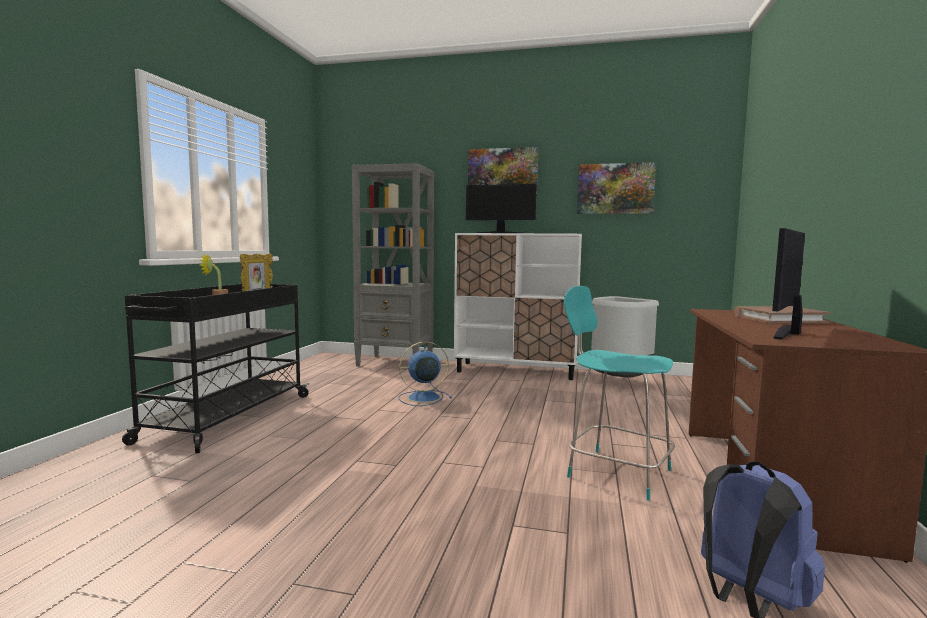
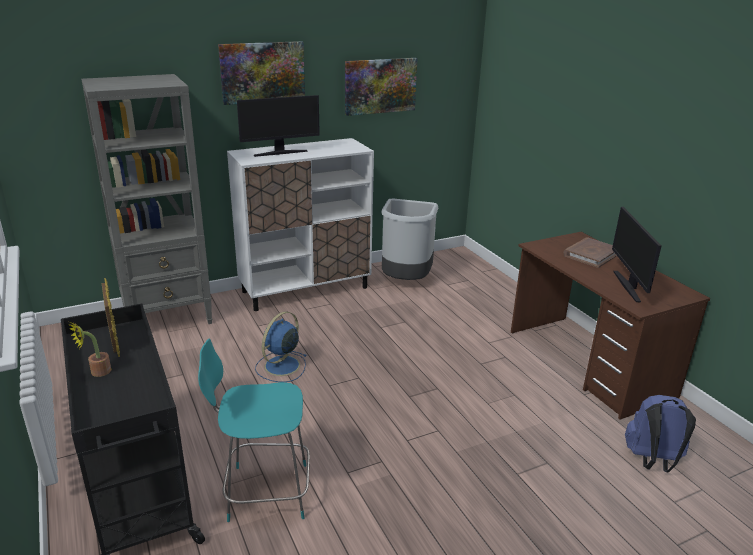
camera: 40 degrees left, 20 degrees up
(615, 472) = (513, 394): turquoise chair -> turquoise chair (264, 492)

